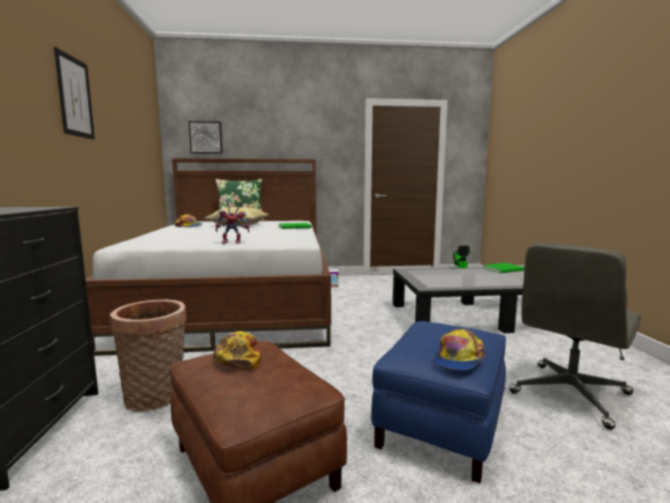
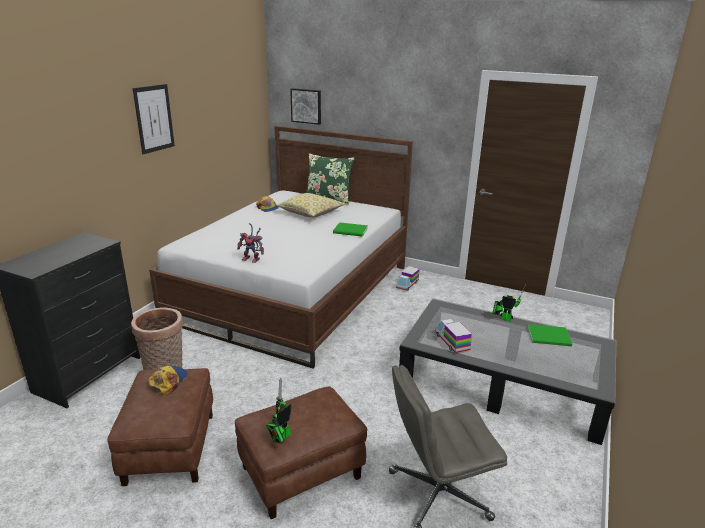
camera: 30 degrees right, 15 degrees up
(442, 426) = (301, 473): blue ottoman -> brown ottoman
(453, 282) = (452, 342): none -> toy truck
(458, 360) = (281, 437): cap -> toy robot

